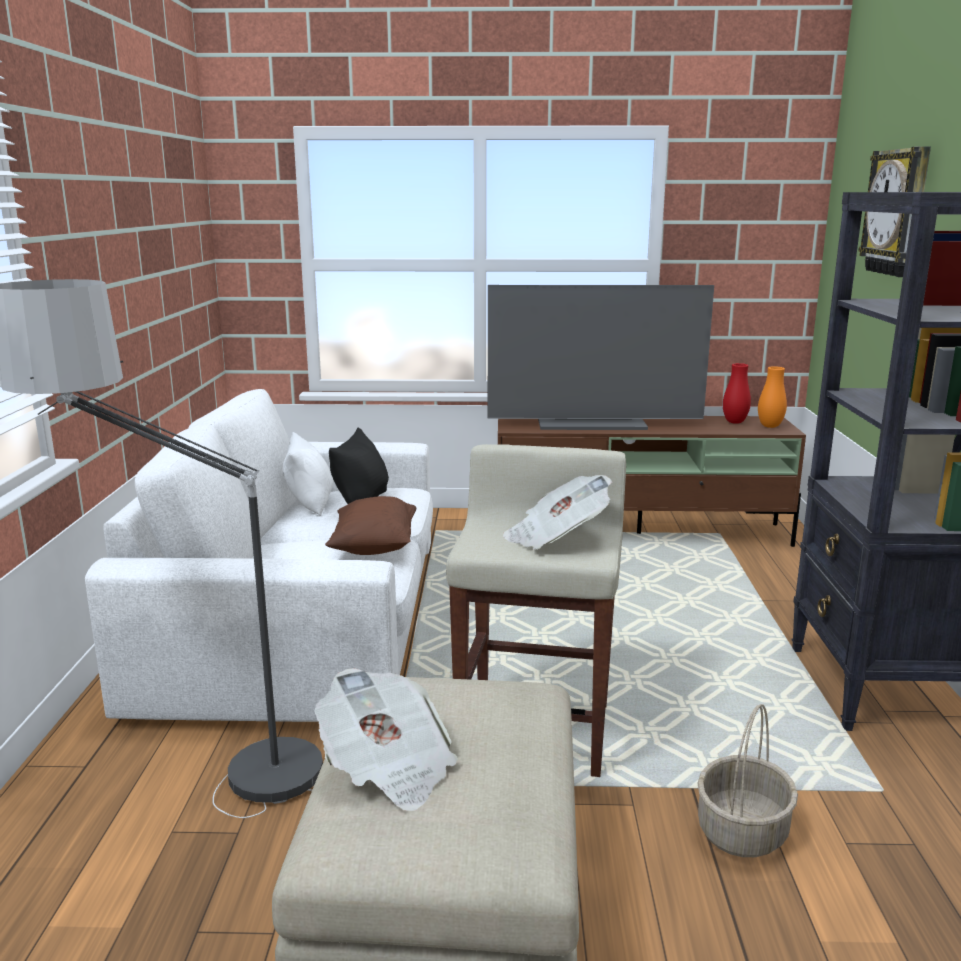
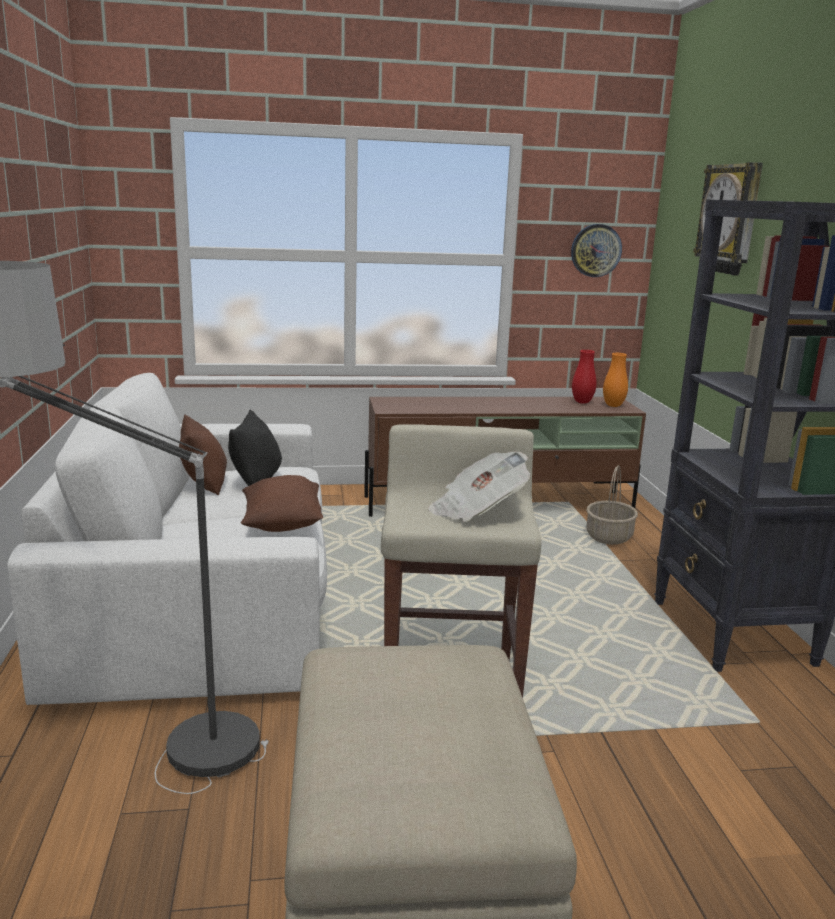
camera: 10 degrees left, 0 degrees up
(310, 504) = (204, 484): white pillow -> brown pillow
(388, 768) = (370, 735): newspaper -> none
(592, 423) = (458, 404): television -> none
(743, 832) = (654, 768): basket -> basket (609, 537)
(754, 252) = (595, 250): none -> wall clock

